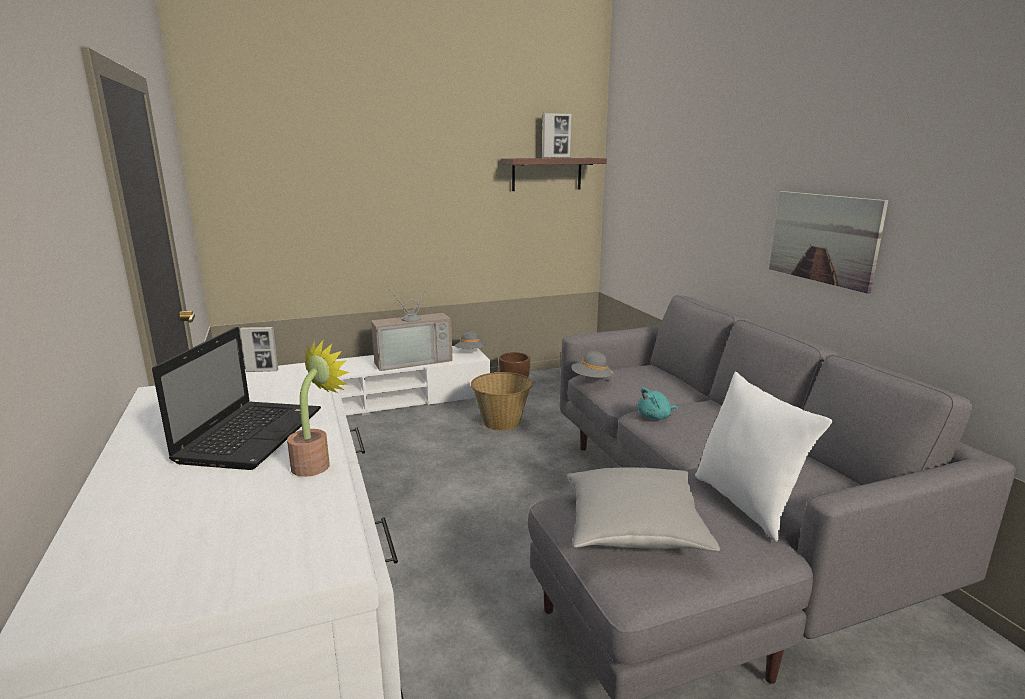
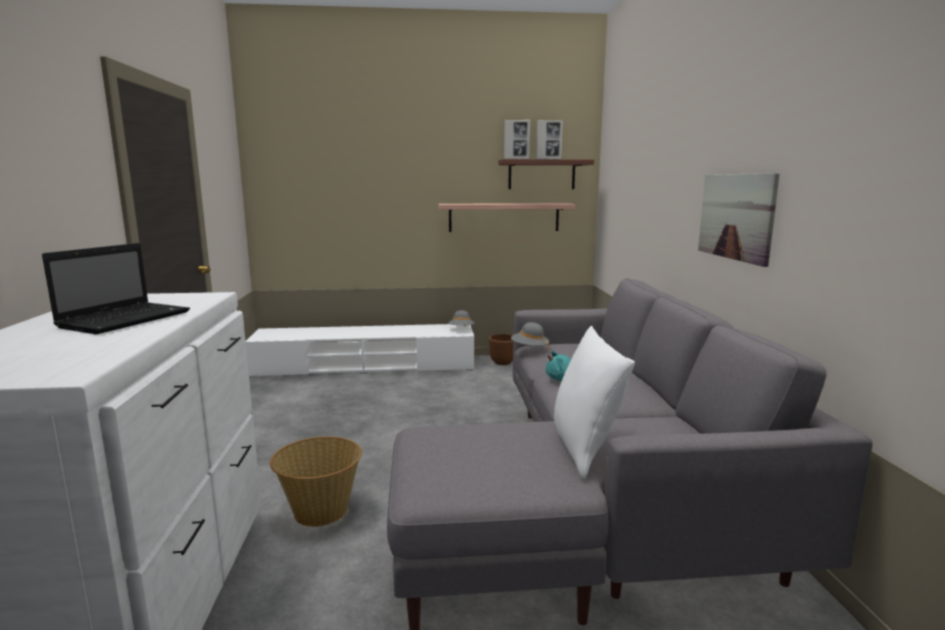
camera: 15 degrees right, 5 degrees down
(262, 371) = (287, 330): picture frame -> picture frame (516, 159)
(316, 463) = (142, 335): potted plant -> none
(412, 360) = (408, 331): television -> none
(501, 423) = (471, 390): basket -> basket (320, 511)
(507, 223) = (504, 217): none -> shelf
(634, 528) = (463, 453): grey pillow -> none

